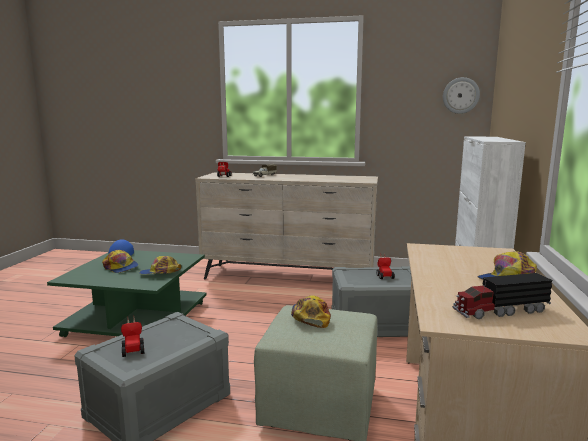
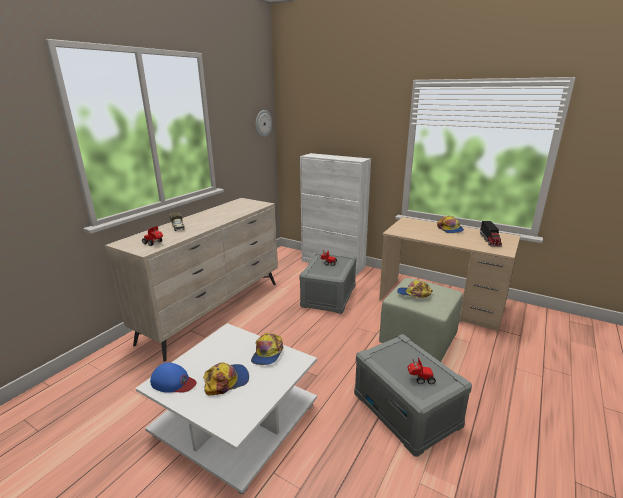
camera: 70 degrees left, 10 degrees up
(139, 318) = (236, 419): green coffee table -> white coffee table

